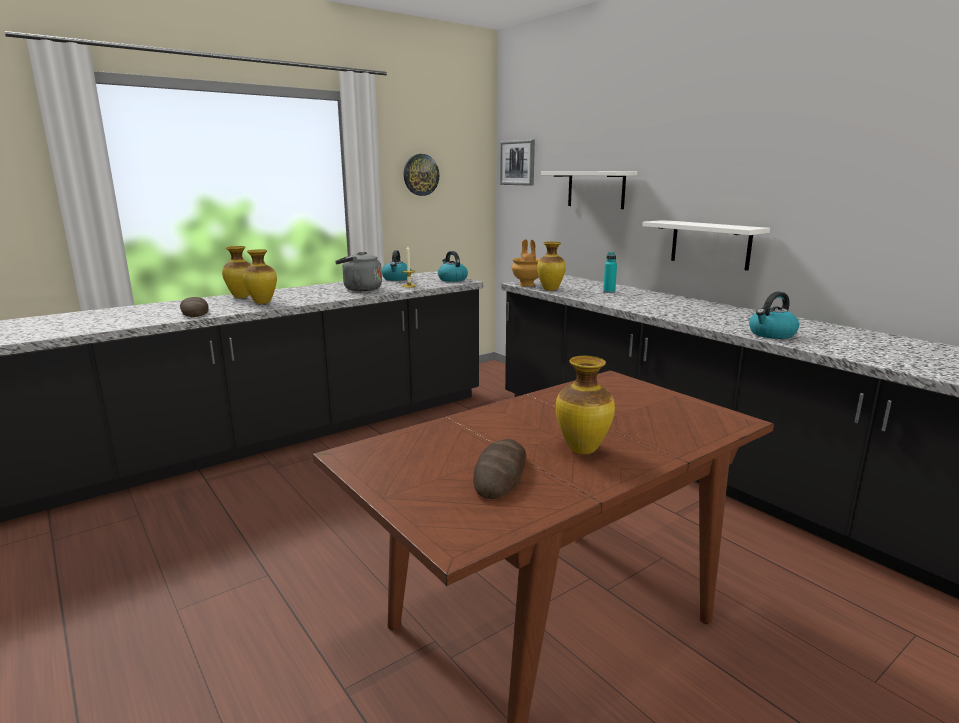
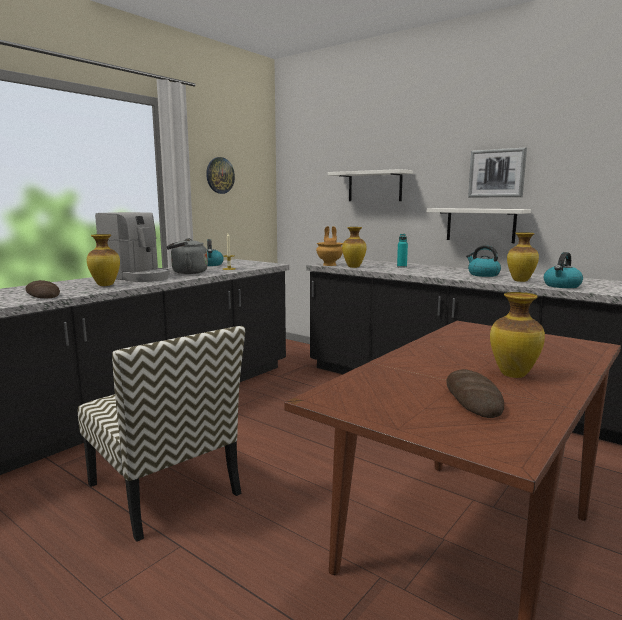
camera: 15 degrees left, 5 degrees down
(241, 297) = (76, 282): vase -> vase (520, 281)
(285, 518) = (165, 490): none -> chair
(304, 293) = (137, 277): none -> coffee machine
(452, 279) = (260, 263): kettle -> kettle (483, 275)
(517, 163) = (298, 167): picture -> picture (497, 173)

